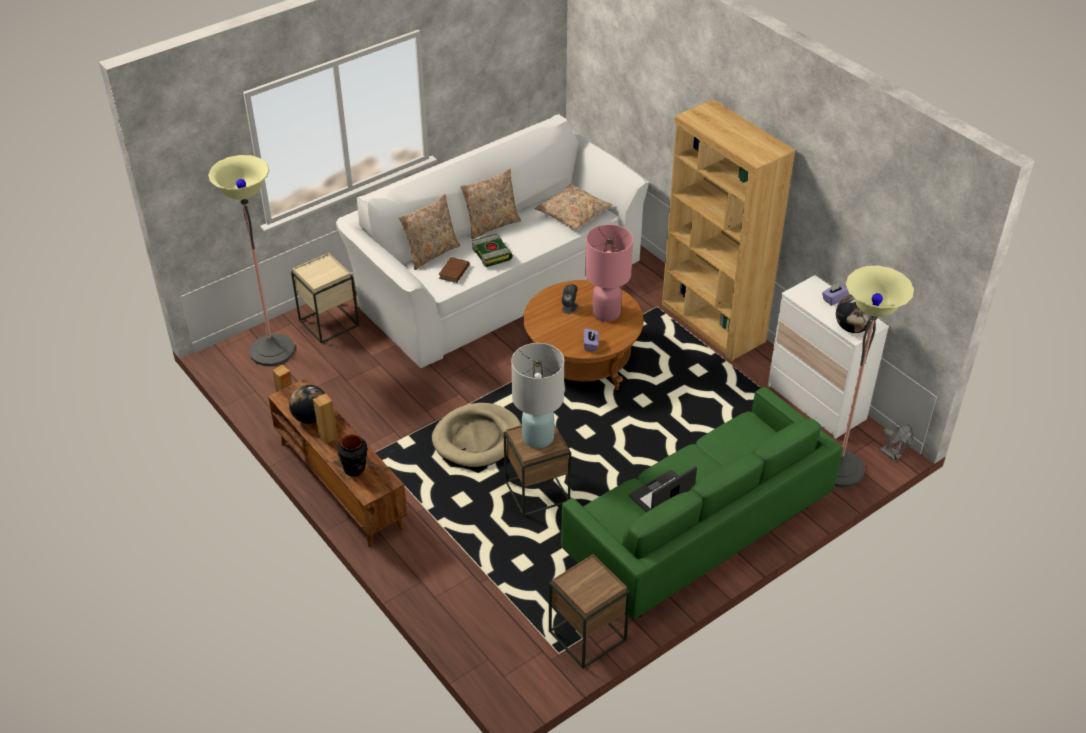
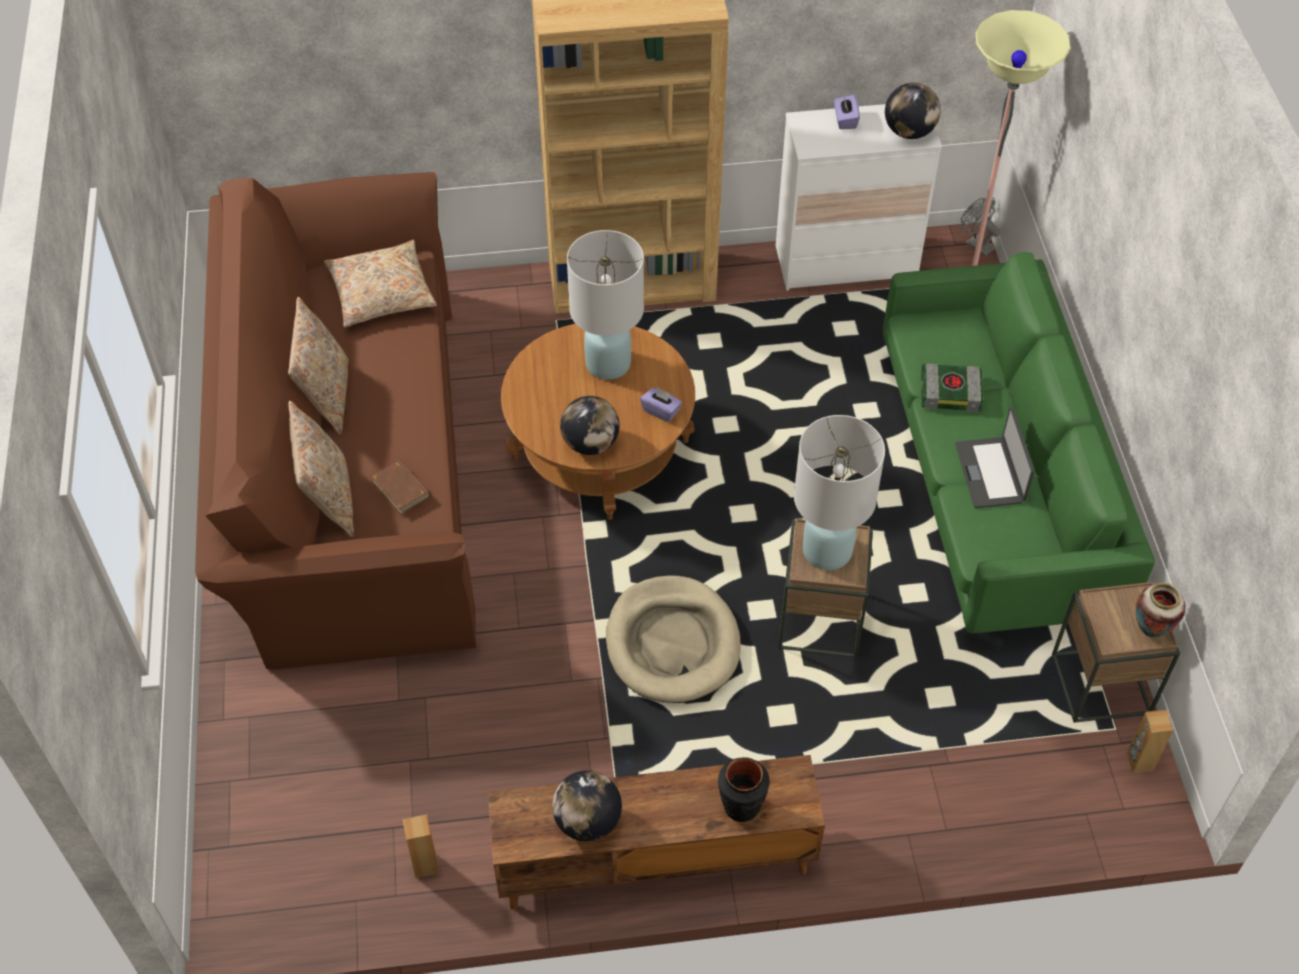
camera: 60 degrees left, 10 degrees up
(272, 350) = (276, 837): floor lamp -> none
(328, 437) = (647, 814): brown speaker -> brown speaker (1139, 762)
(329, 323) = (272, 727): beige side table -> none
(492, 254) = (400, 425): book -> book (951, 391)
(495, 279) = (348, 467): white sofa -> brown sofa
(546, 328) = (590, 444): none -> globe
(569, 307) = (565, 397): grey speaker -> none
(588, 597) = (1150, 630): none -> vase
(606, 313) = (608, 363): pink table lamp -> white table lamp
(893, 455) = (975, 244): grey fan -> grey fan turned 120 degrees counterclockwise

